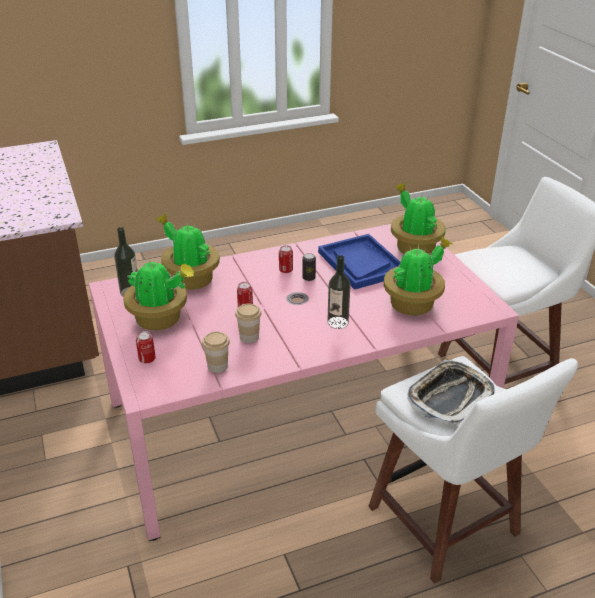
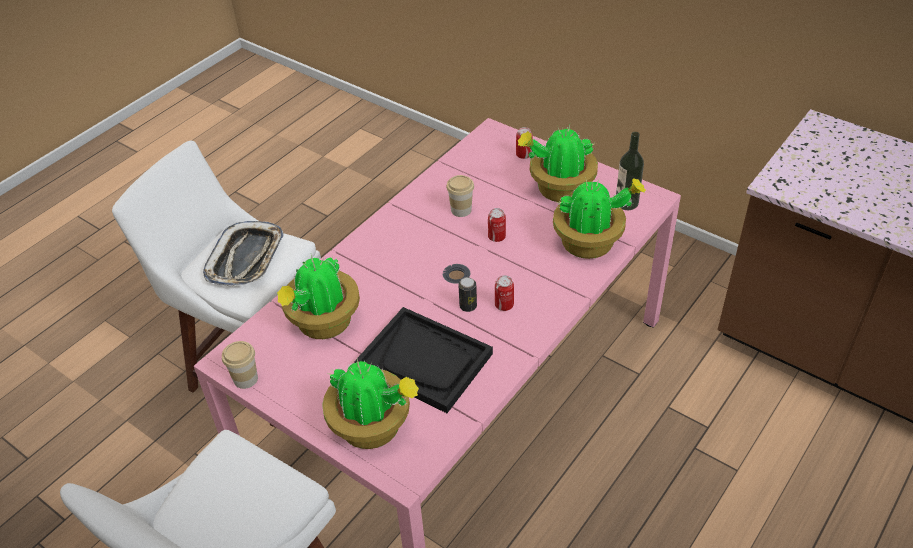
camera: 150 degrees right, 10 degrees up
(217, 366) = (460, 174): cup -> cup (245, 379)
(337, 322) = (390, 262): bottle -> none
(361, 263) = (424, 361): blue tray -> black tray

